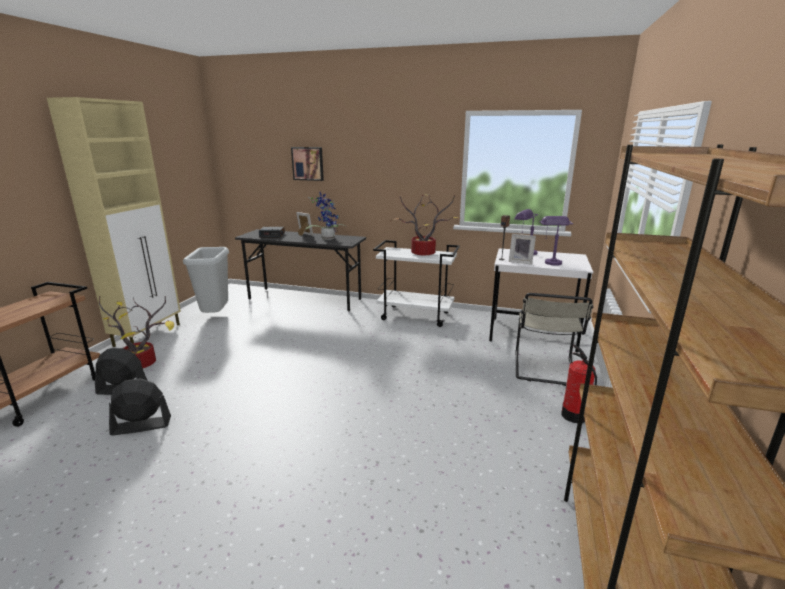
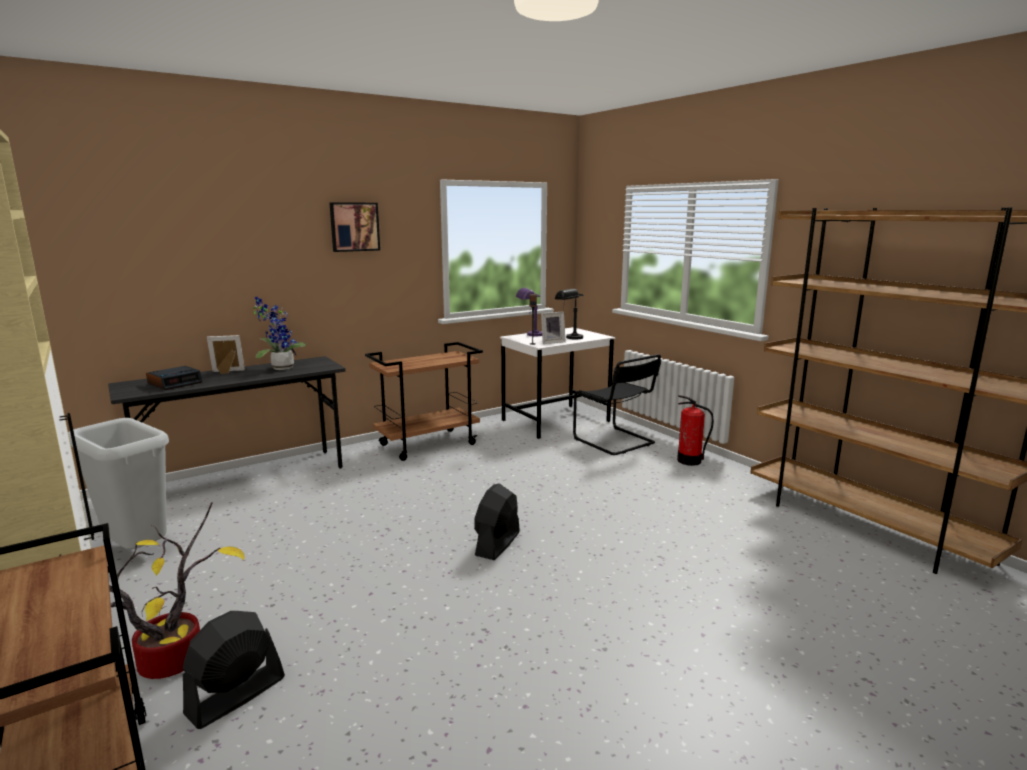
camera: 50 degrees left, 5 degrees down
(141, 426) = (384, 695): black fan -> black fan (497, 544)
(308, 163) = (215, 255): picture -> picture (354, 226)
(416, 316) = (428, 444): white cart -> brown cart
(422, 254) = (431, 359): potted plant -> none
(544, 370) = (616, 442): beige chair -> black chair
(550, 261) = (569, 337): purple table lamp -> black table lamp

